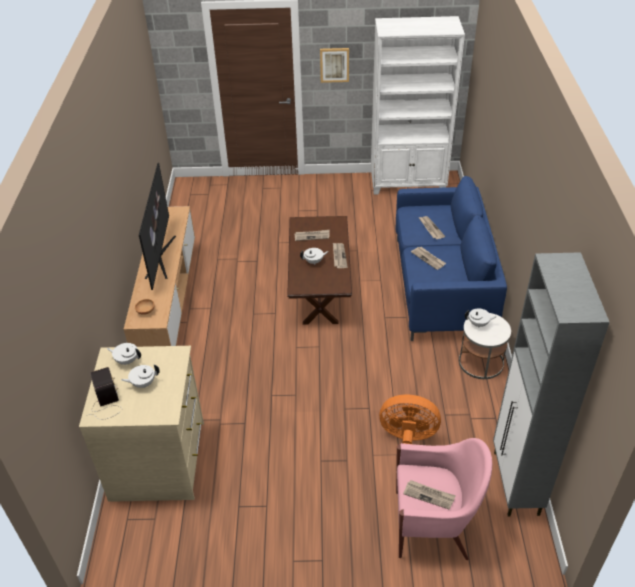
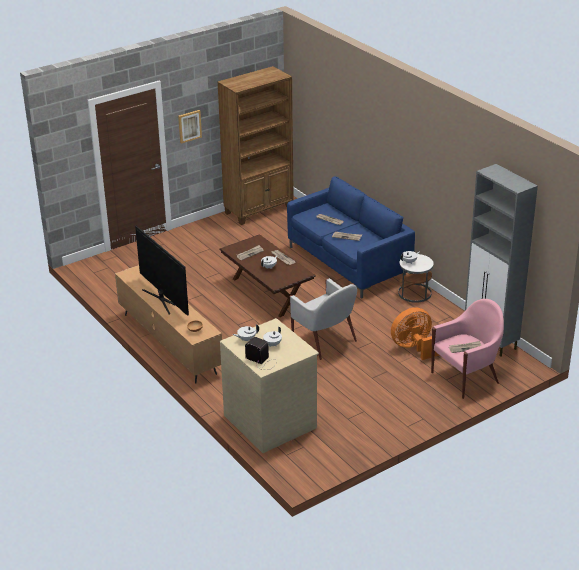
camera: 35 degrees left, 10 degrees down
(318, 381) = (325, 342): none -> white armchair
(408, 184) = (259, 210): white bookcase -> brown bookcase

